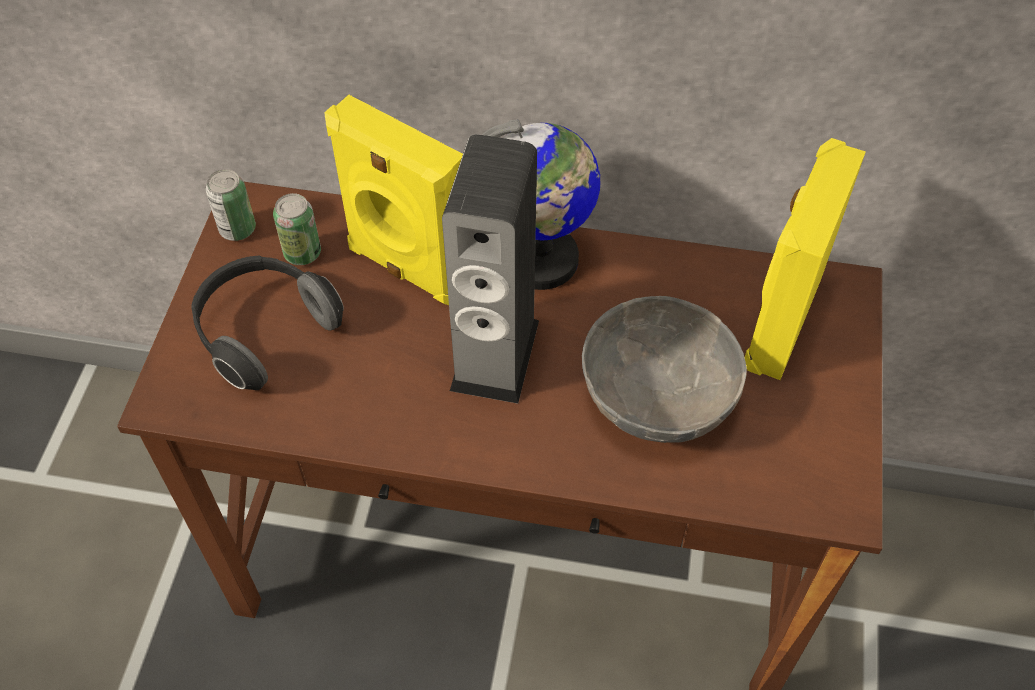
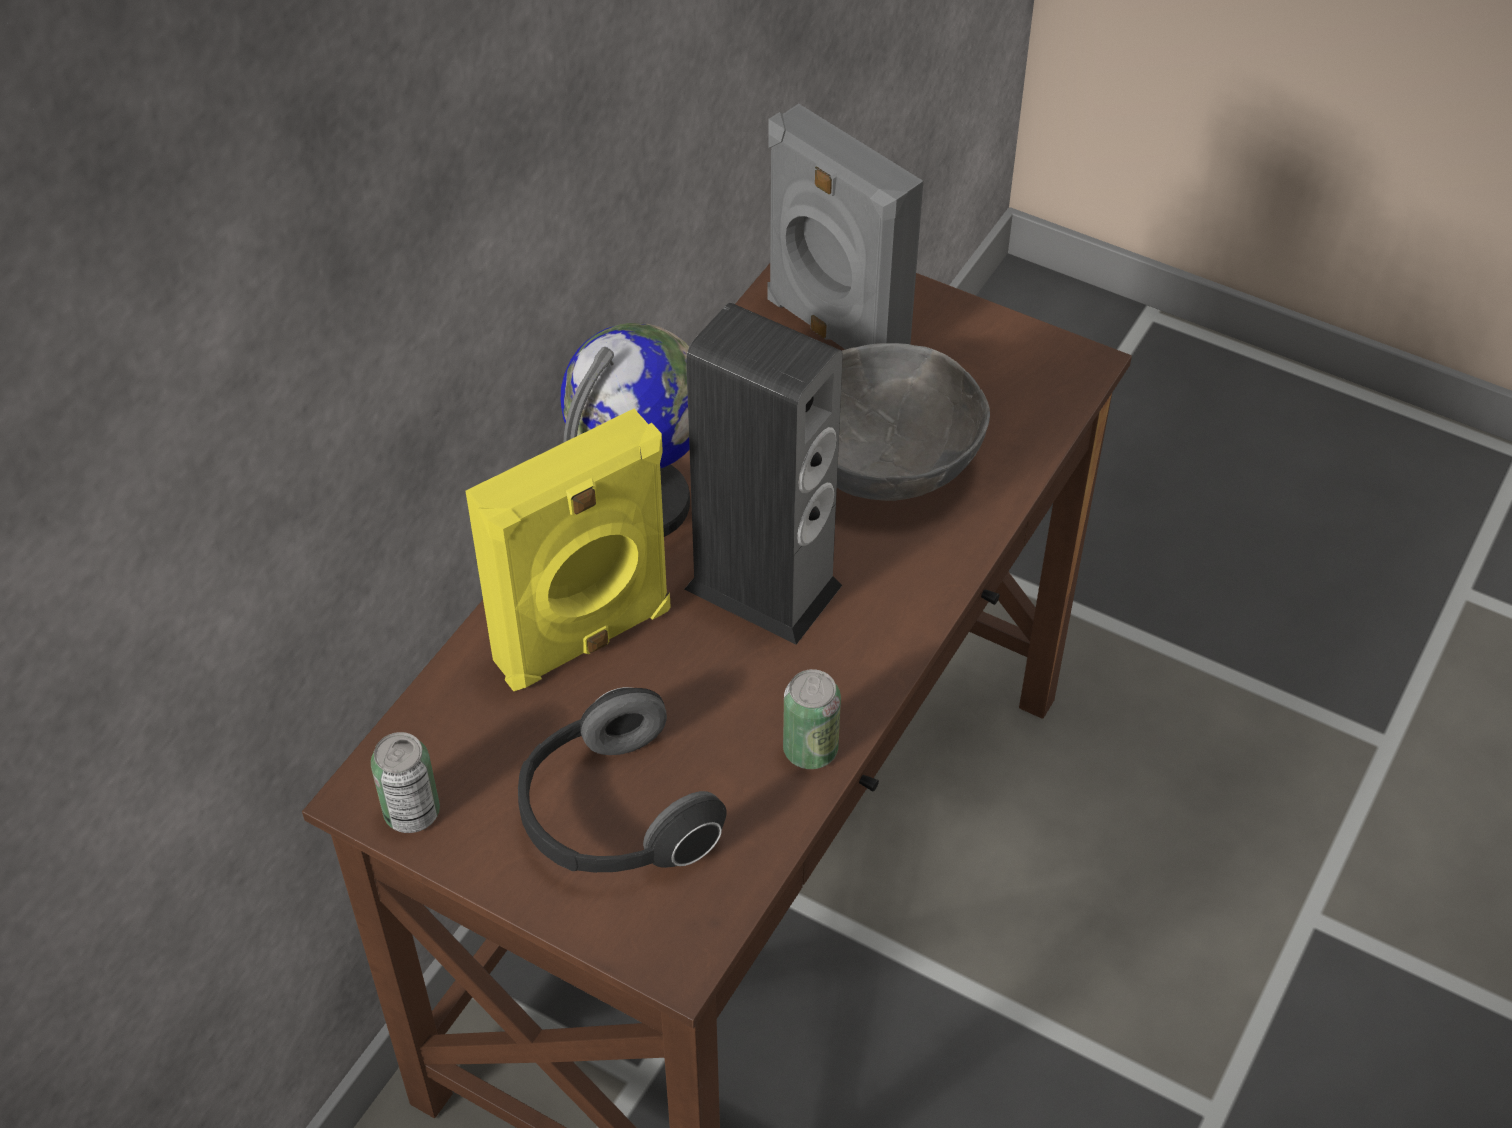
camera: 70 degrees left, 5 degrees down
(302, 253) = (498, 745): can -> can (810, 750)
(779, 322) = (833, 330): yellow speaker -> grey speaker

